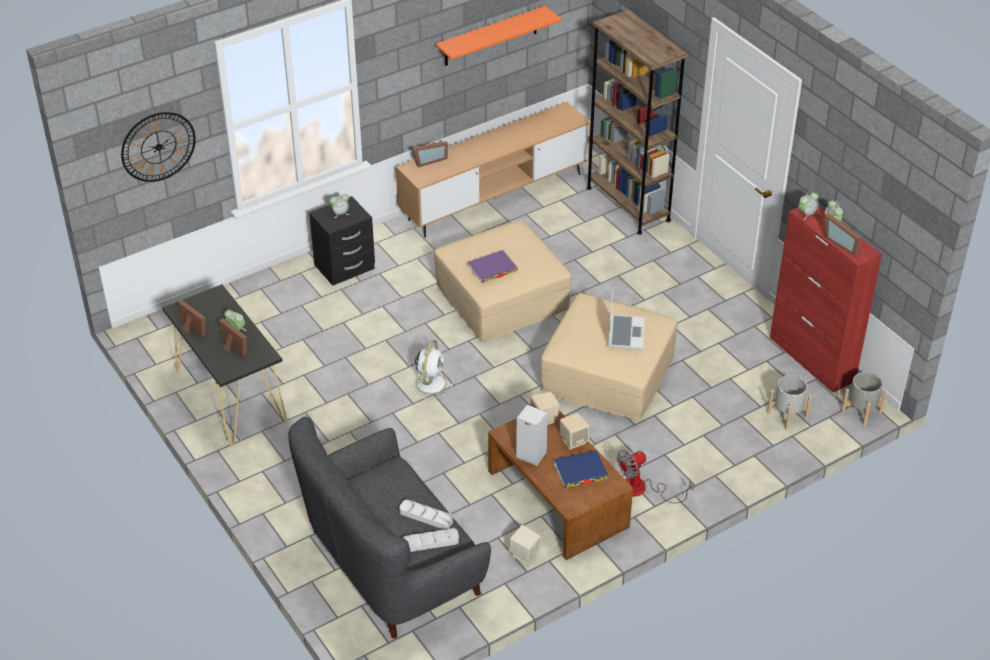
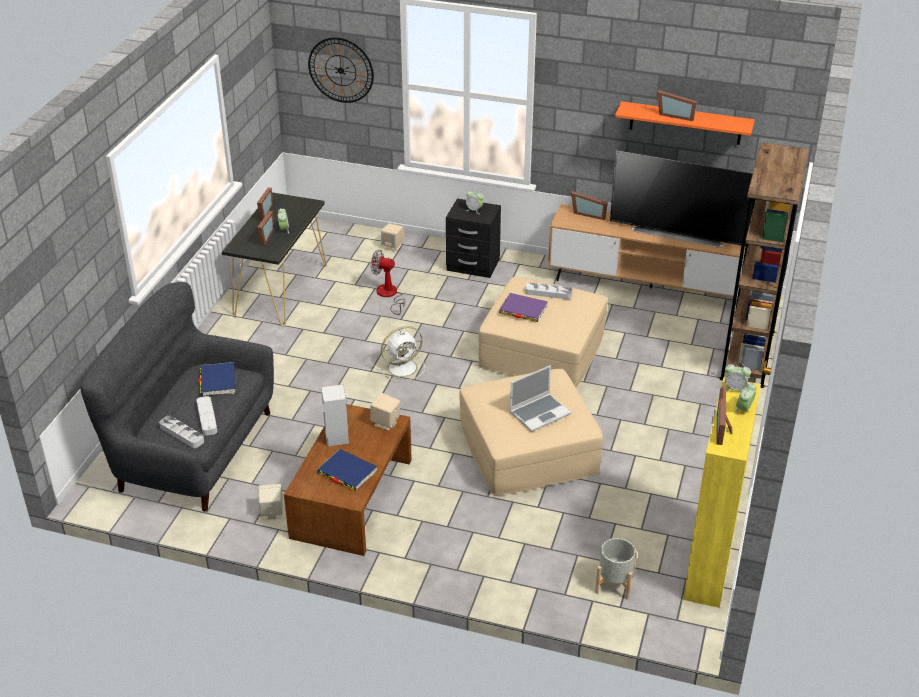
camera: 50 degrees right, 5 degrees down
(383, 486) = (218, 381): none -> blue book
(487, 244) = (548, 293): none -> grey tray
(491, 33) = (675, 115): none -> picture frame
(512, 136) = (678, 233): none -> television
(573, 441) = (378, 451): beige speaker -> beige speaker (392, 246)
(642, 489) = (416, 540): fan -> fan (389, 295)
(812, 359) = (709, 563): red cabinet -> yellow cabinet
(861, 412) = (683, 633): grey planter -> none

